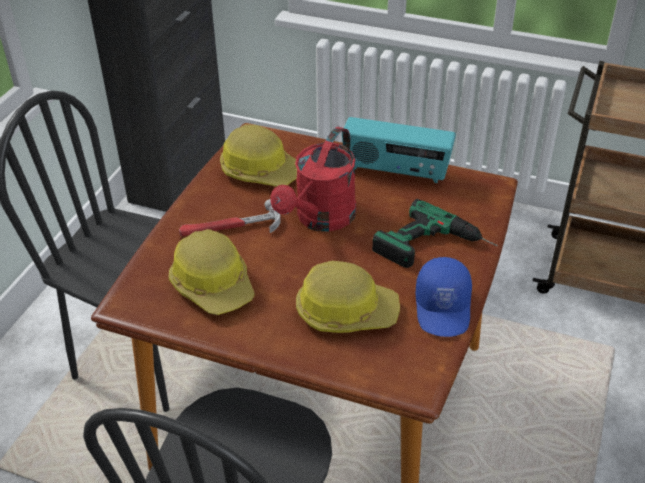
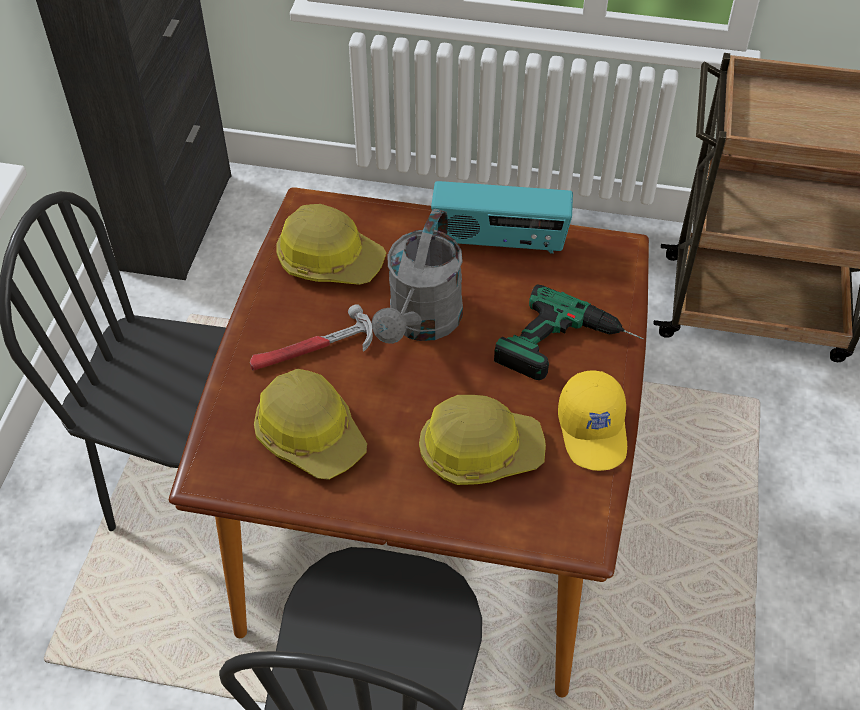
camera: 10 degrees left, 10 degrees up
(320, 219) = (421, 324): red watering can -> grey watering can
(444, 308) = (594, 430): blue cap -> yellow cap

